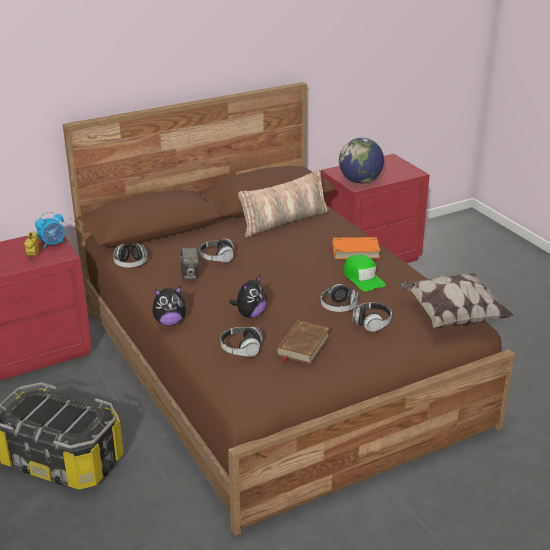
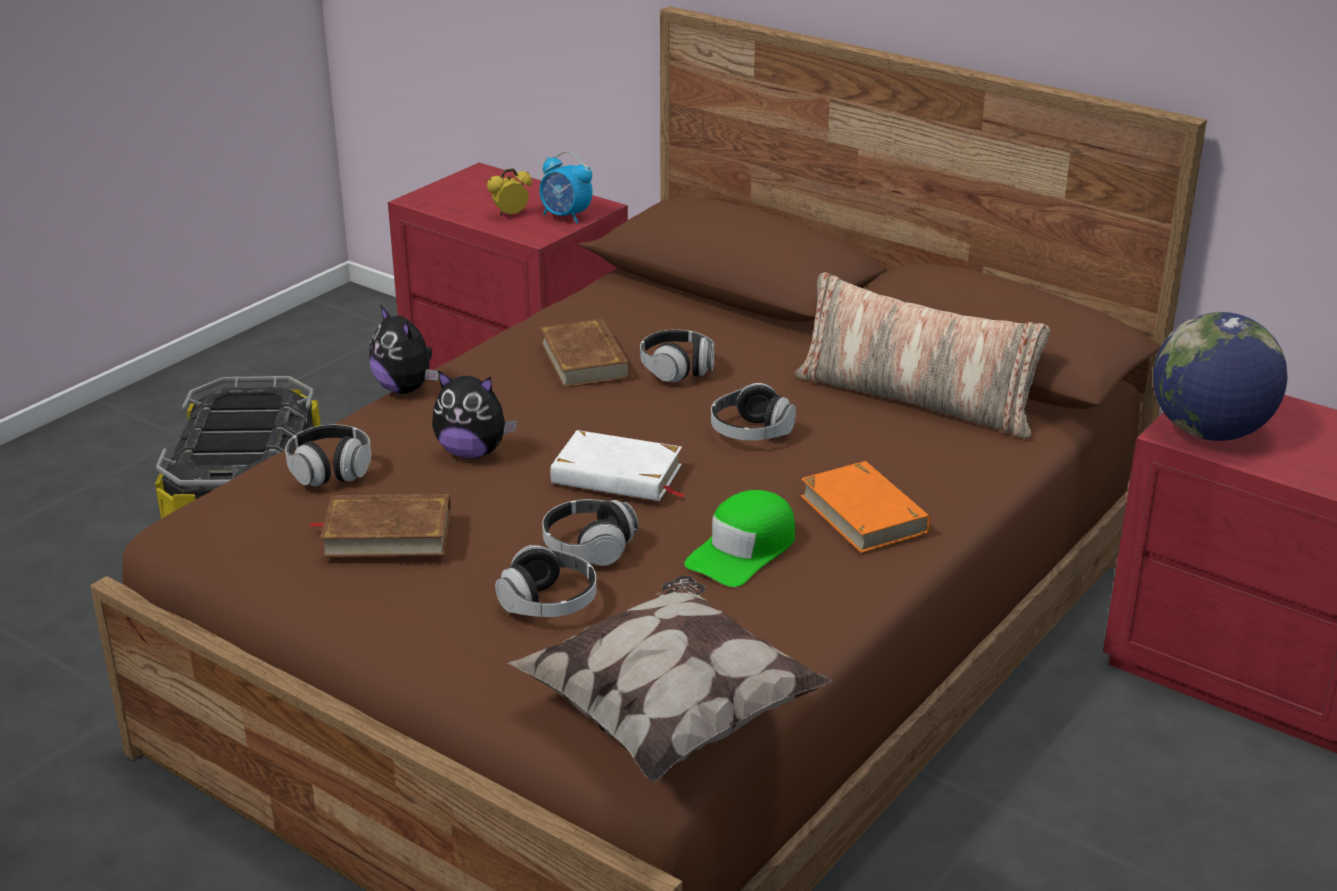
camera: 65 degrees right, 0 degrees up
(131, 264) = (580, 301): headphones -> headphones (751, 433)
(190, 274) = (585, 360): camera -> brown book
(293, 288) = (617, 475): none -> white book

